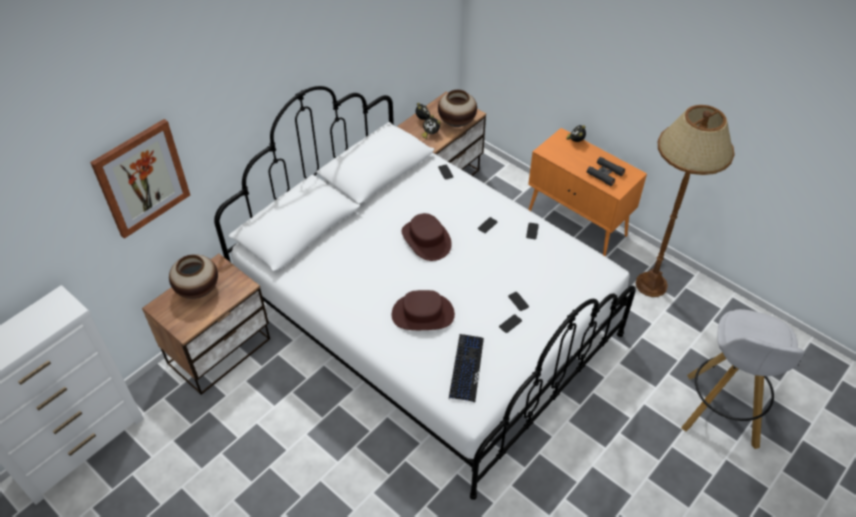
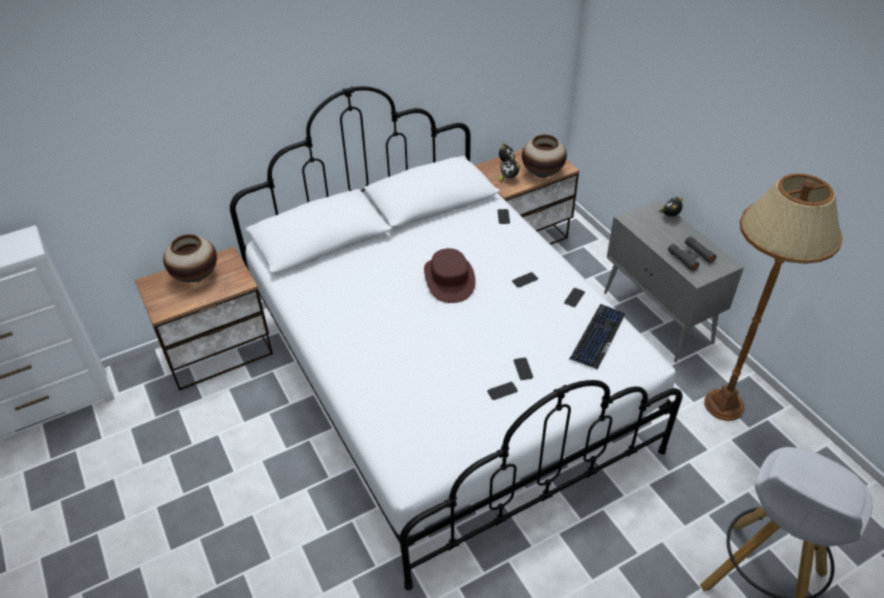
camera: 20 degrees right, 5 degrees down
(142, 178) = (142, 133): picture -> none
(423, 314) = (407, 355): brown hat -> none
(466, 368) = (428, 426): keyboard -> keyboard (597, 337)
(577, 225) = (658, 318): orange cabinet -> grey cabinet

